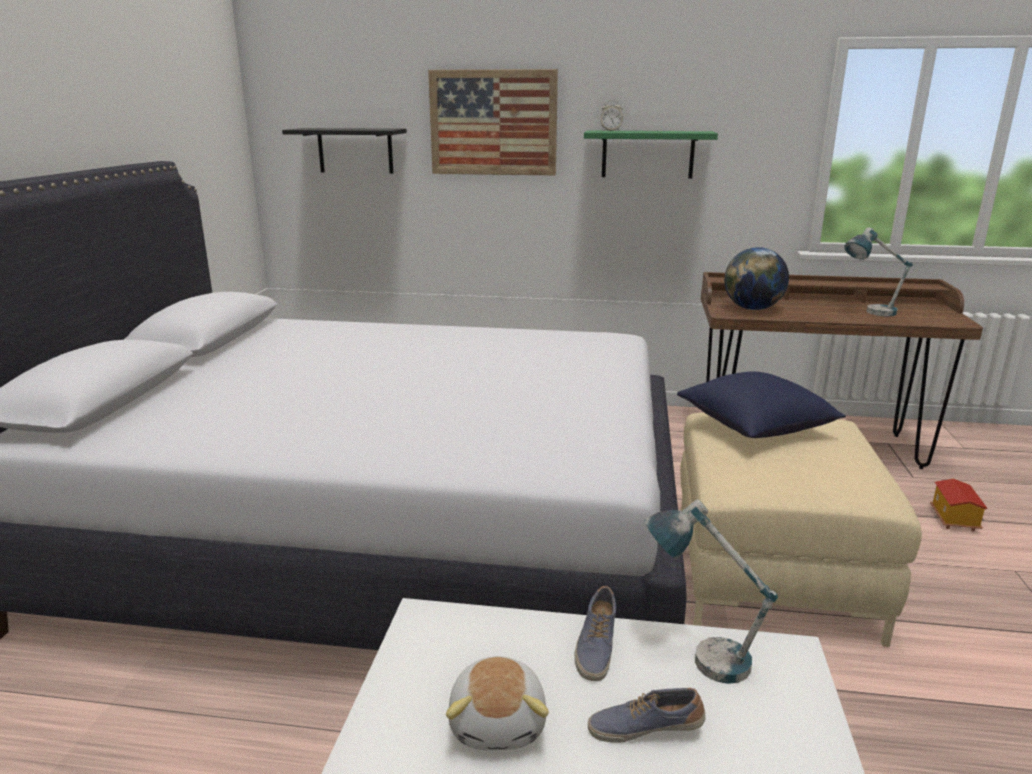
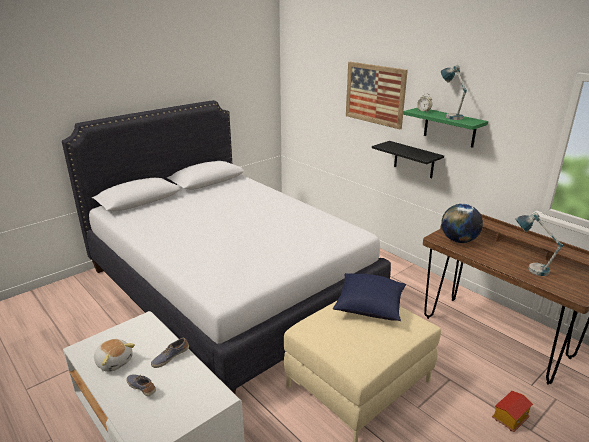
camera: 40 degrees right, 5 degrees up
(355, 150) = (317, 97): black shelf -> black shelf (414, 160)
(499, 722) = (114, 361): plush toy -> plush toy turned 90 degrees counterclockwise
(698, 655) = (192, 379): table lamp -> table lamp (449, 116)

